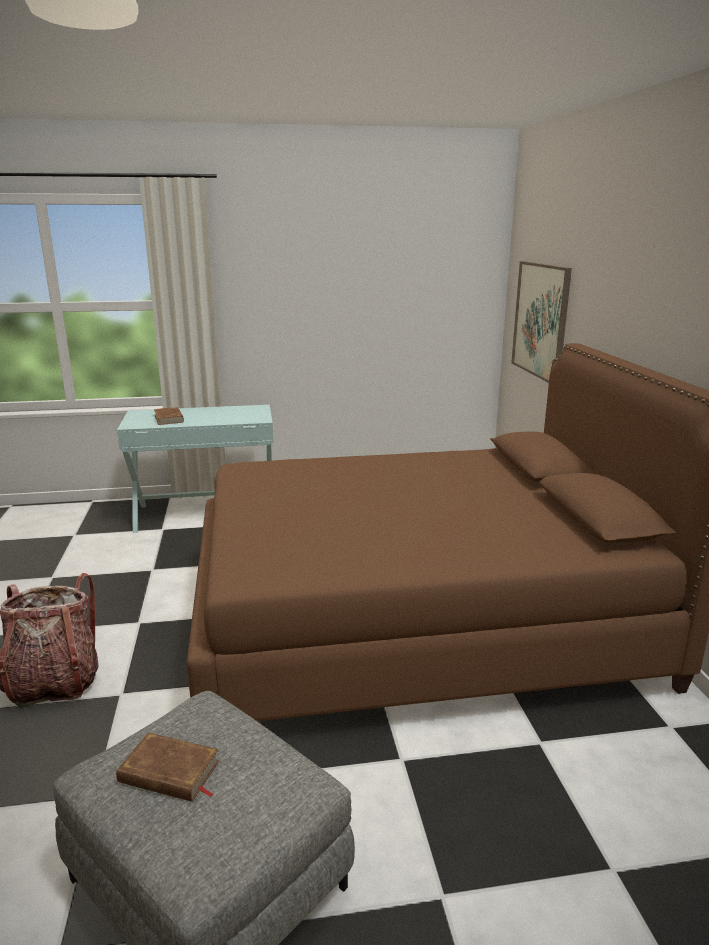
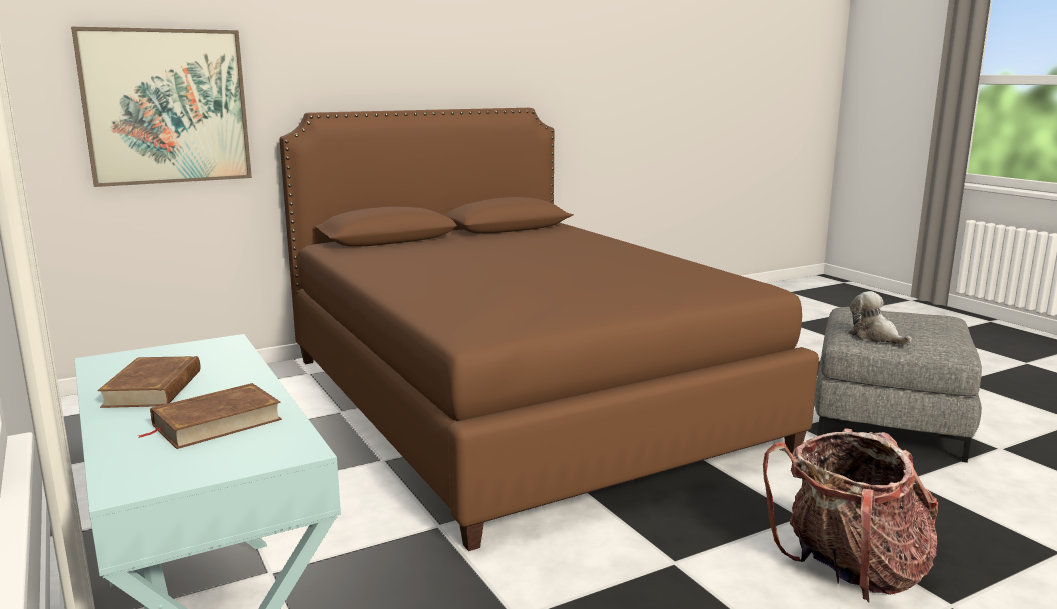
camera: 110 degrees left, 5 degrees down
(169, 772) = (914, 330): brown book -> brown book (154, 388)
(186, 725) = (875, 337): none -> plush toy

